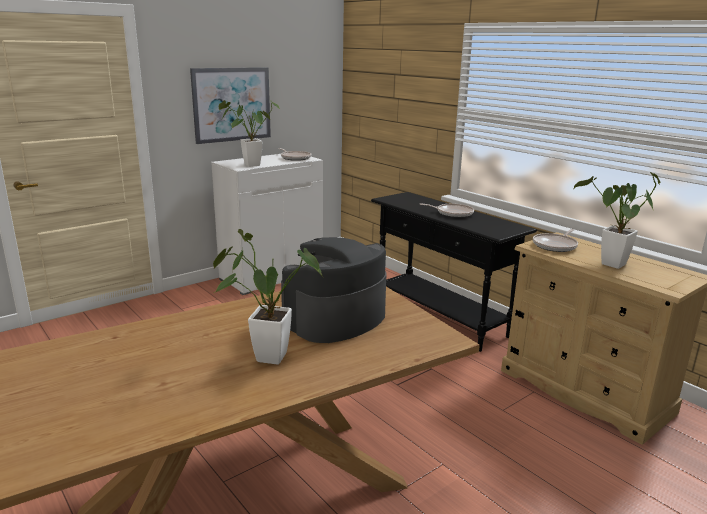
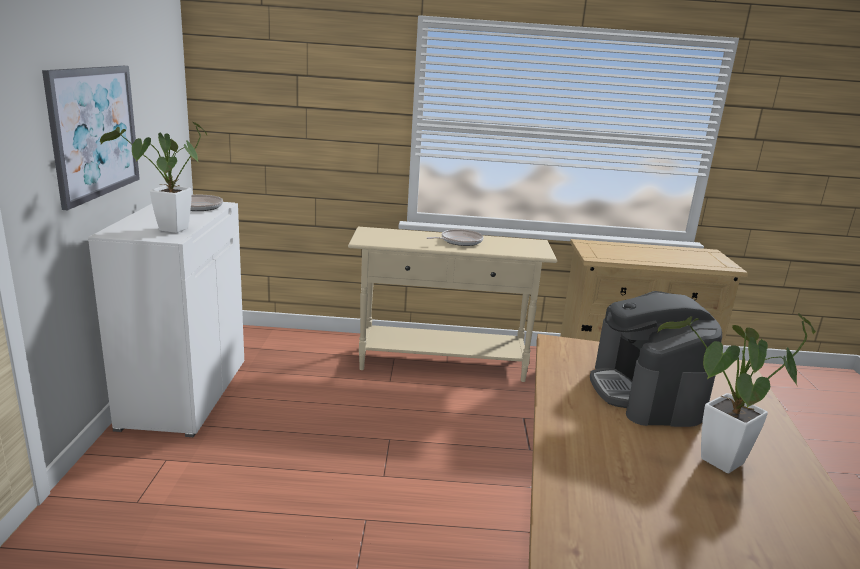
camera: 50 degrees left, 0 degrees up
(440, 318) = (443, 363): black console table -> beige console table
(555, 245) = (603, 252): frying pan -> none
(610, 266) = (667, 259): potted plant -> none

